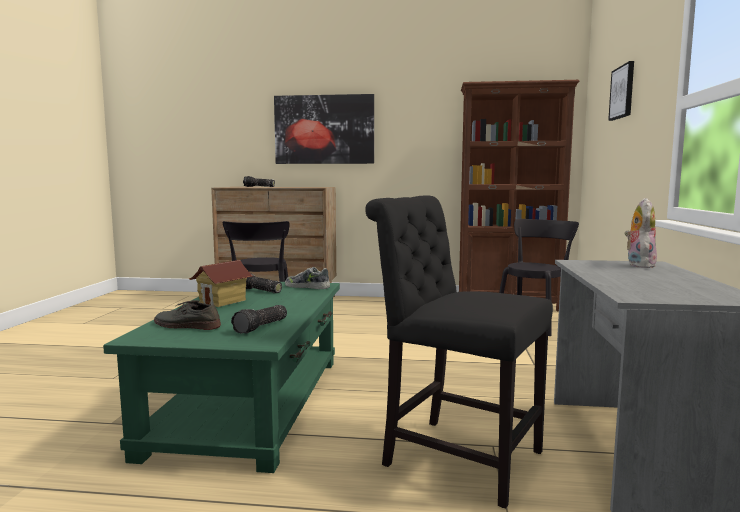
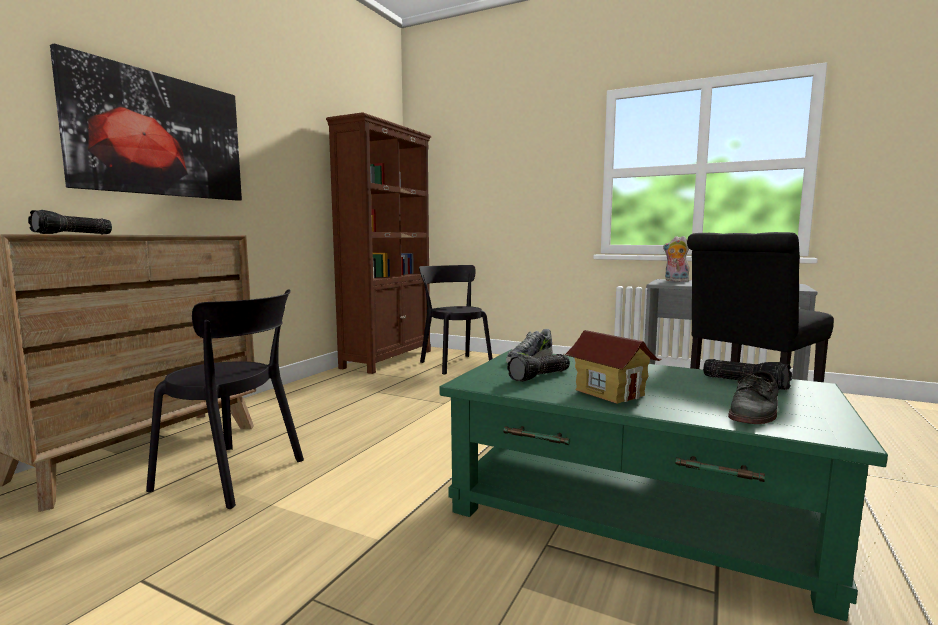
camera: 70 degrees left, 0 degrees up
(623, 92) = (498, 155): picture -> none

